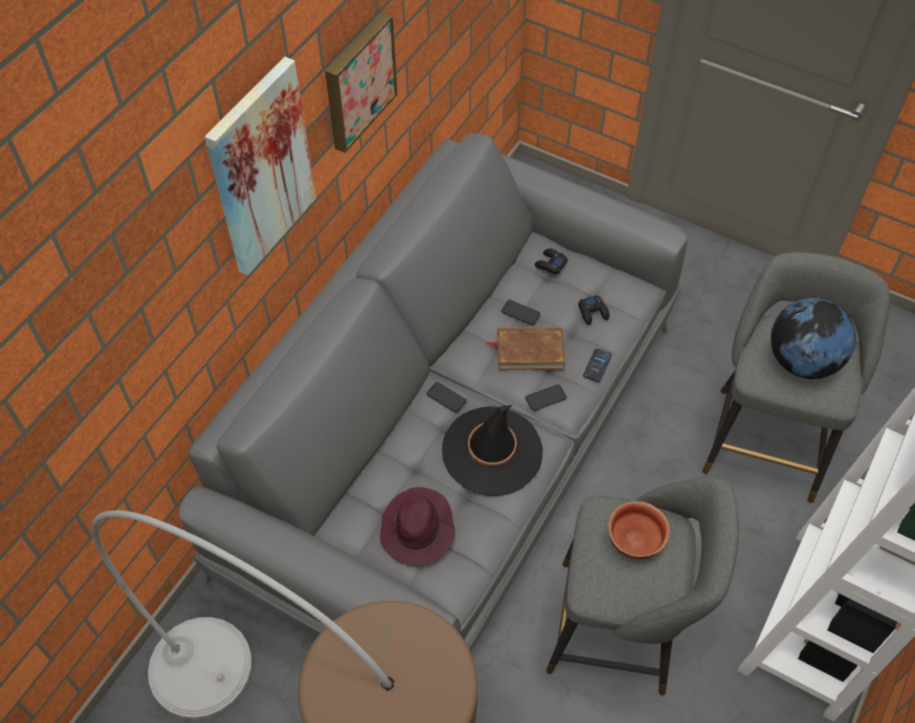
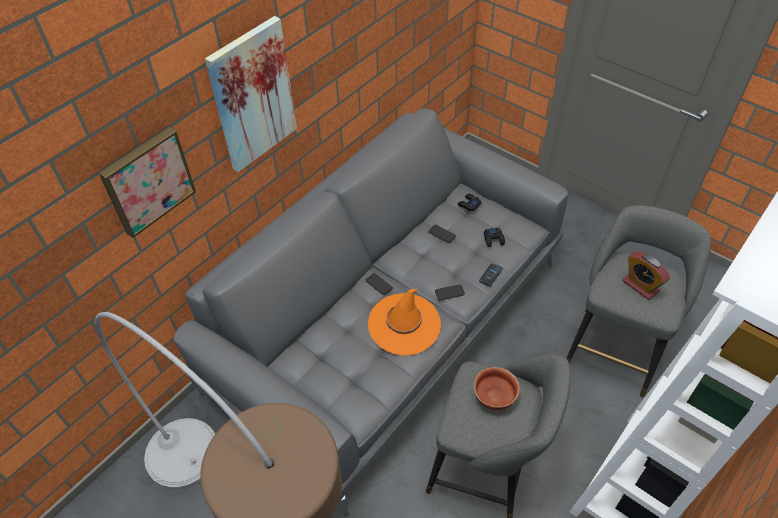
camera: 10 degrees right, 5 degrees down
(358, 81) = (335, 51): picture -> picture (147, 181)
(417, 530) = (340, 371): purple hat -> none
(492, 451) = (404, 324): black hat -> orange hat
(529, 351) = (443, 260): brown book -> none
(802, 361) = (640, 286): globe -> alarm clock

